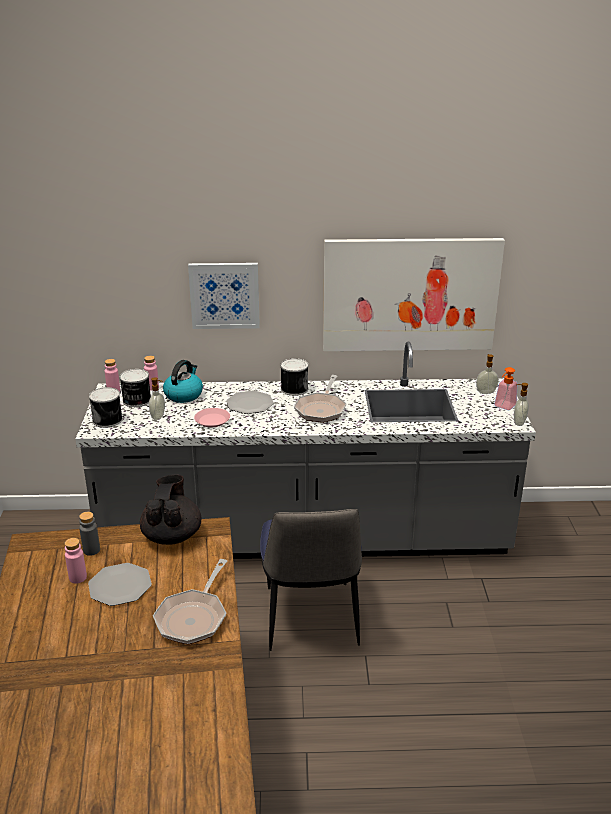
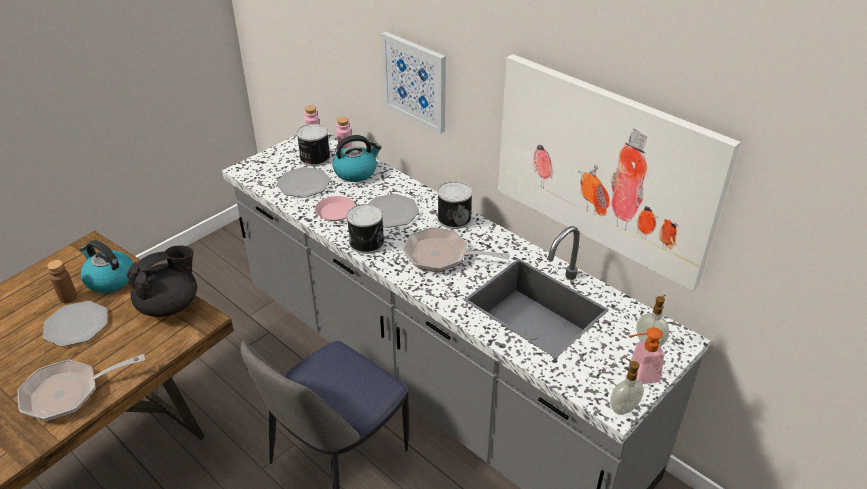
camera: 45 degrees right, 10 degrees up
(78, 577) = (68, 297): pink bottle -> brown bottle
(91, 550) = (109, 279): grey bottle -> kettle
(108, 420) = (267, 165): can -> can (367, 242)
(158, 417) = (304, 184): soap dispenser -> plate
(321, 409) = (442, 256): frying pan -> frying pan turned 45 degrees clockwise

